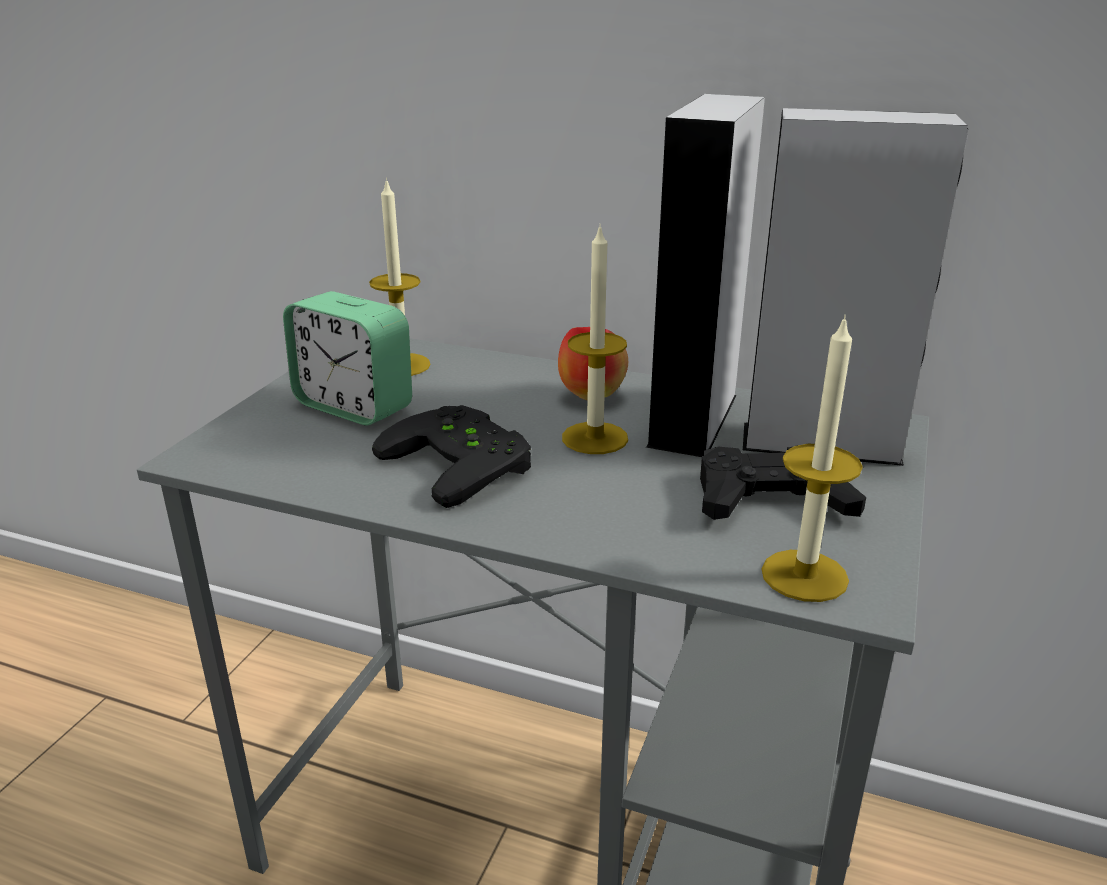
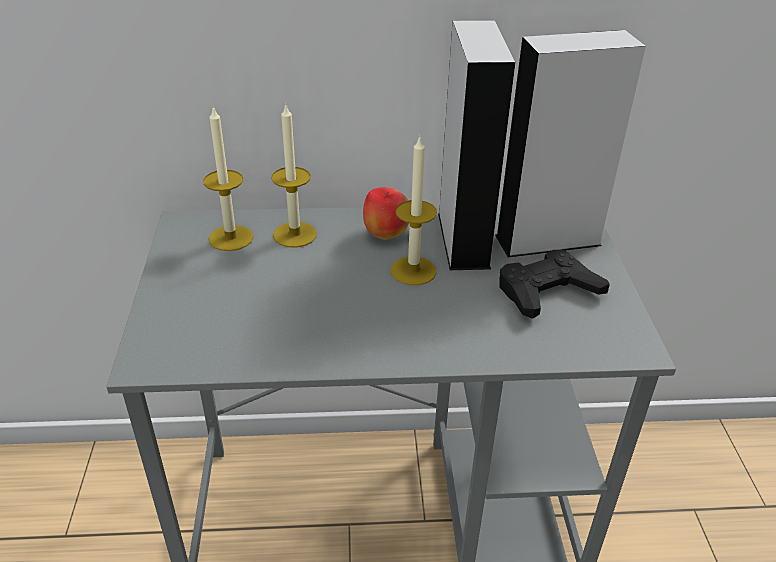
camera: 25 degrees left, 10 degrees up
(354, 406) = (227, 285): alarm clock -> none
(465, 462) = (344, 313): black game controller -> none
(804, 575) = (599, 342): candle -> candle (295, 234)

